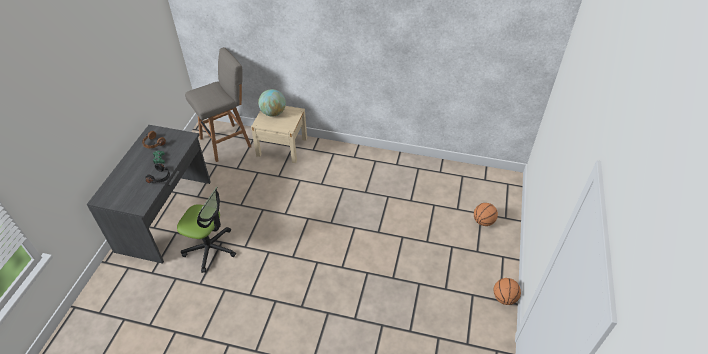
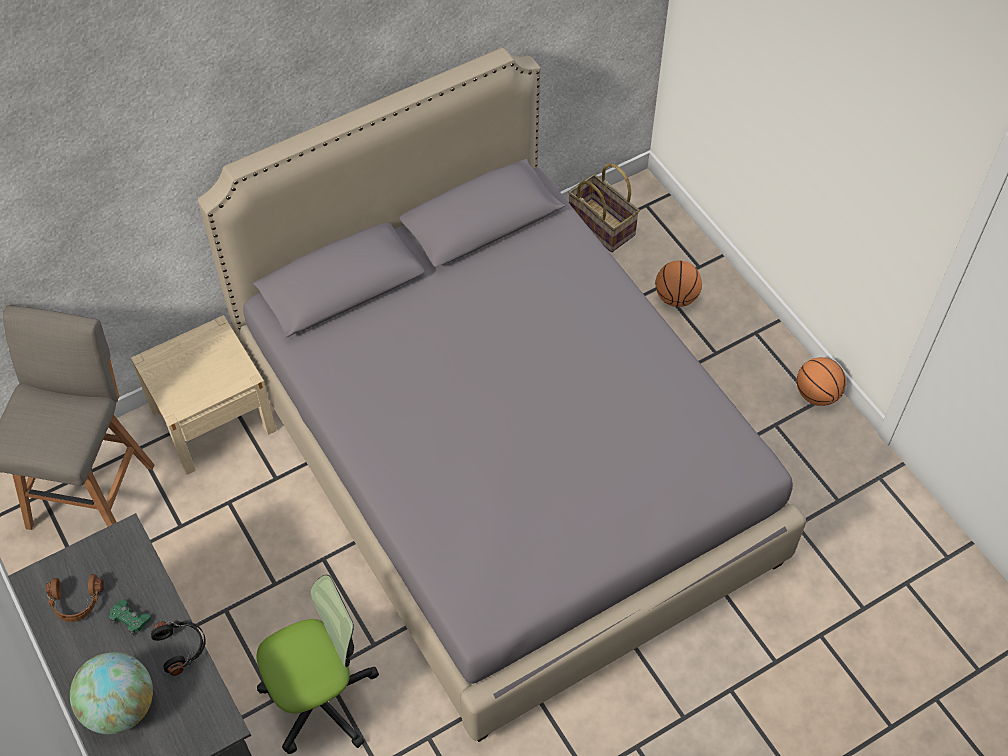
camera: 45 degrees left, 10 degrees up
(273, 113) = (177, 367): globe -> globe (120, 707)
(353, 226) = (503, 461): none -> grey bed
(482, 179) = (602, 225): none -> basket

